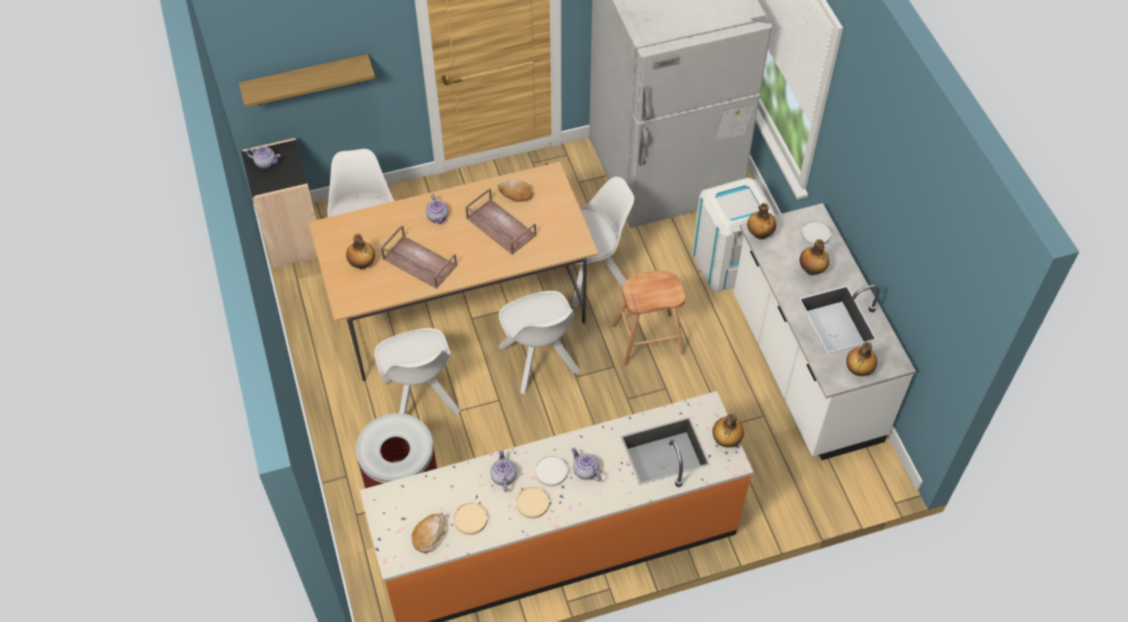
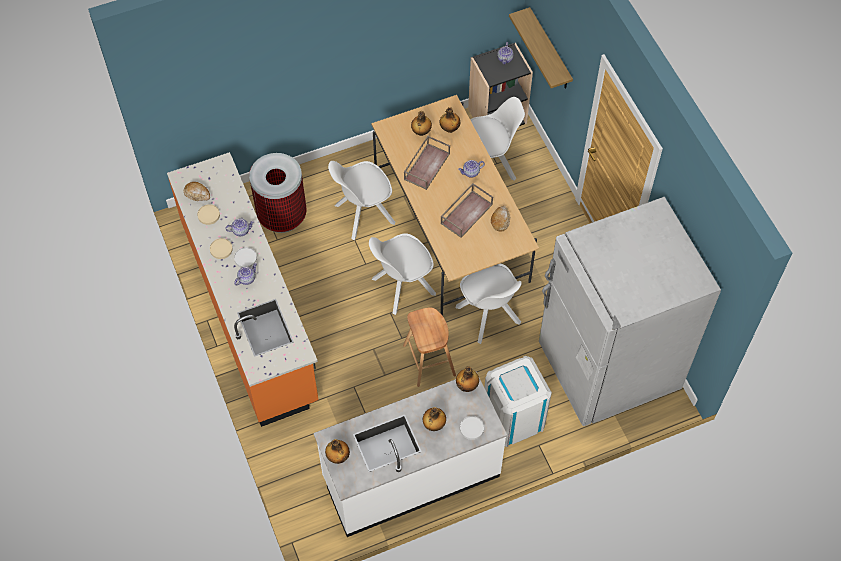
camera: 85 degrees right, 5 degrees up
(725, 440) = (274, 366): bottle -> bottle (449, 128)

